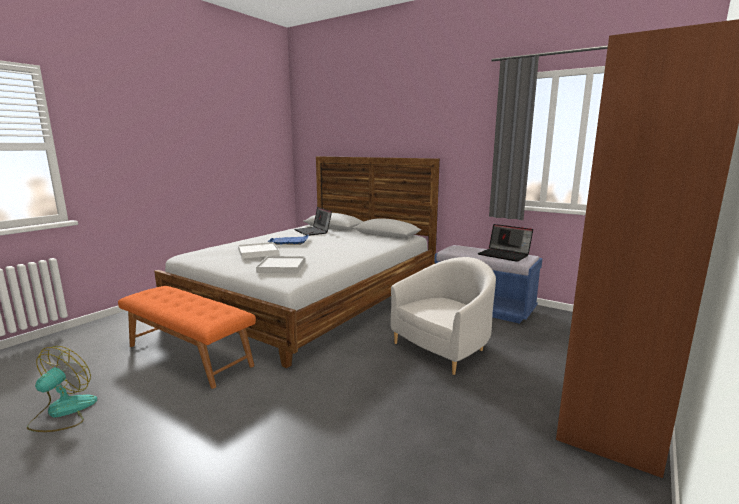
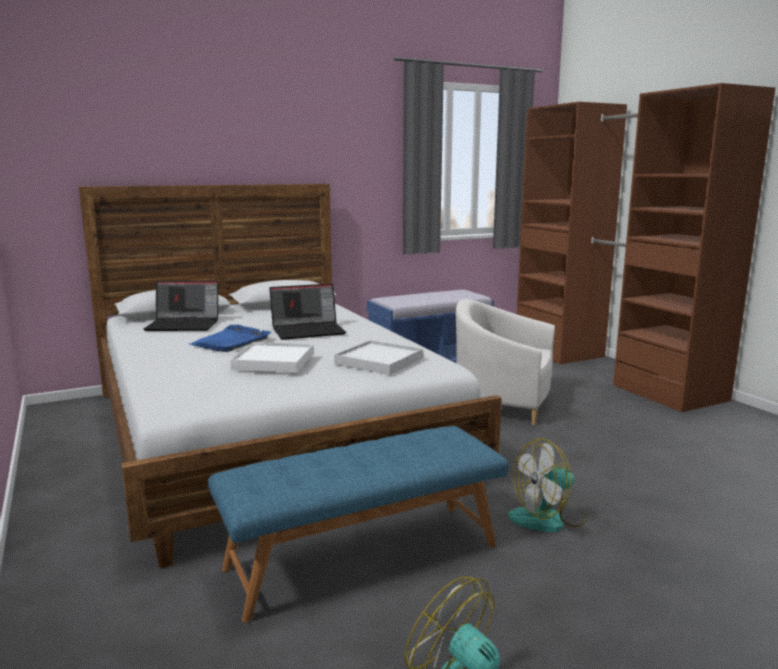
camera: 60 degrees left, 0 degrees up
(190, 355) = (363, 555): orange bench -> blue bench
(257, 399) = (548, 518): none -> fan
(444, 347) = (503, 403): white armchair -> white armchair turned 60 degrees counterclockwise
(504, 255) = (450, 294): laptop -> laptop (309, 331)

